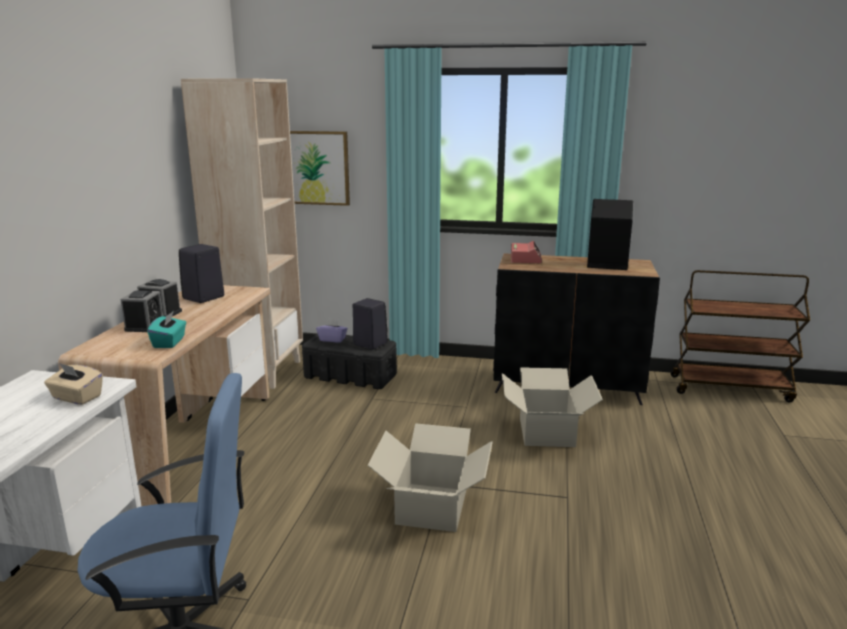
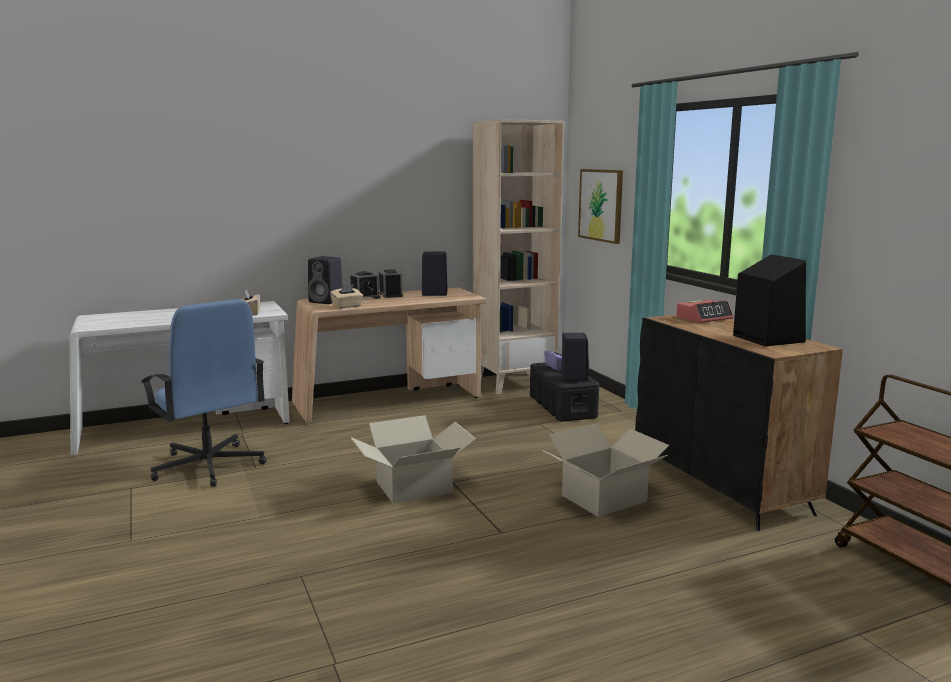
camera: 55 degrees right, 5 degrees down
(117, 345) = (327, 301): none -> black speaker
(169, 342) = (347, 306): turquoise tissue box -> beige tissue box

